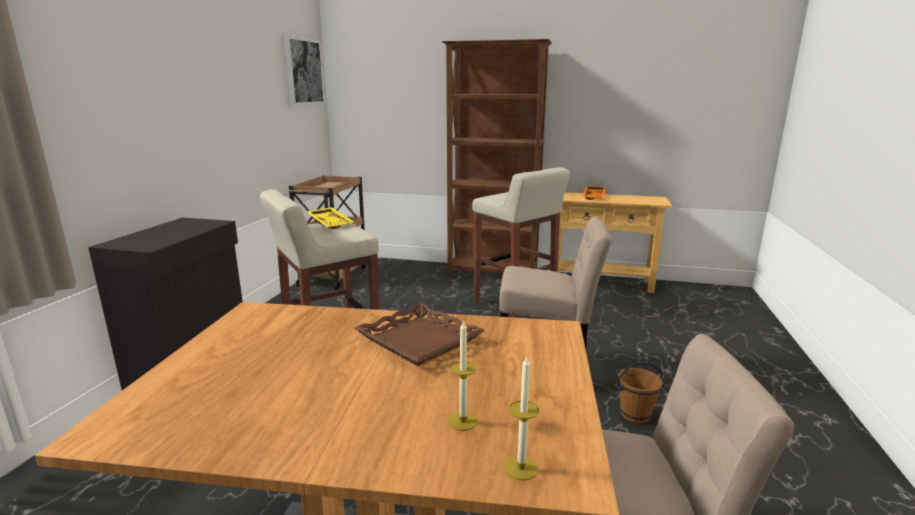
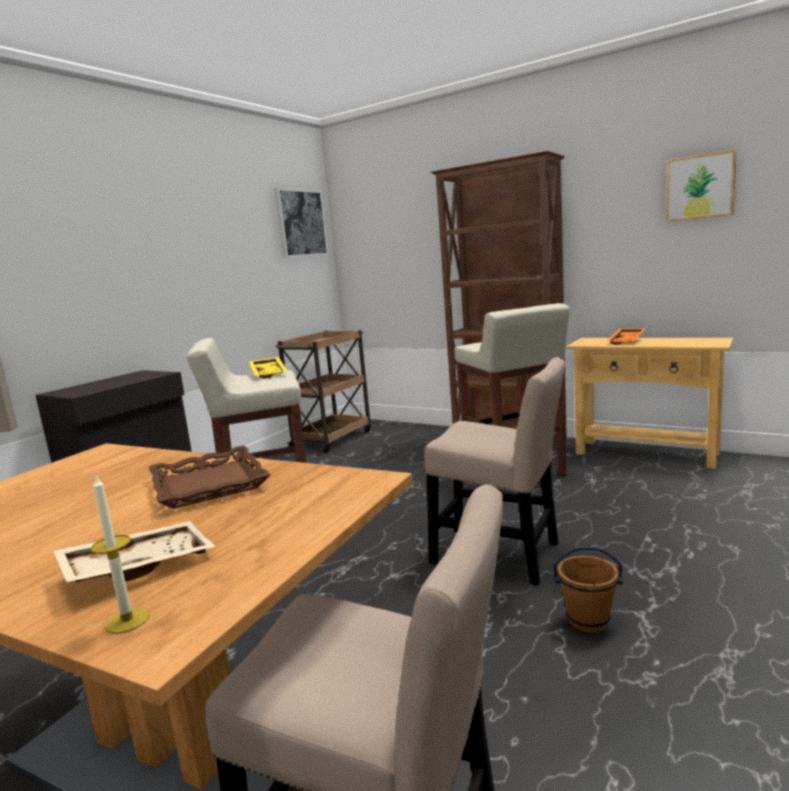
camera: 20 degrees right, 5 degrees down
(463, 421) = (139, 566): candle -> beige tray
(652, 82) = (700, 187): none -> picture

